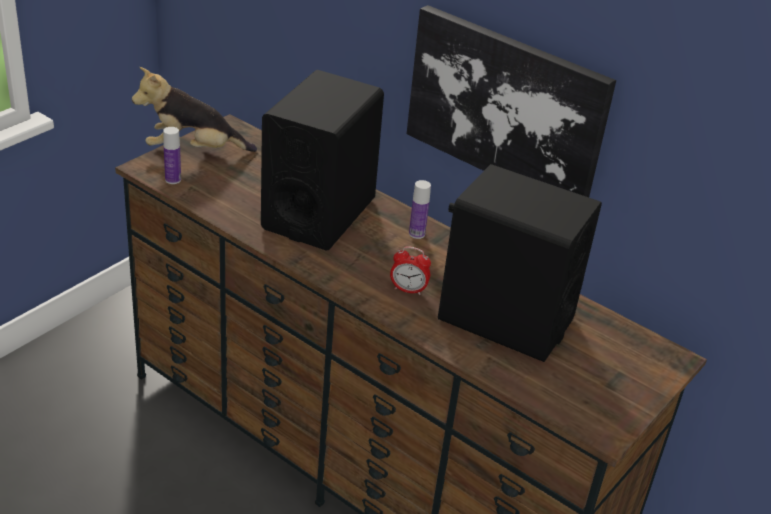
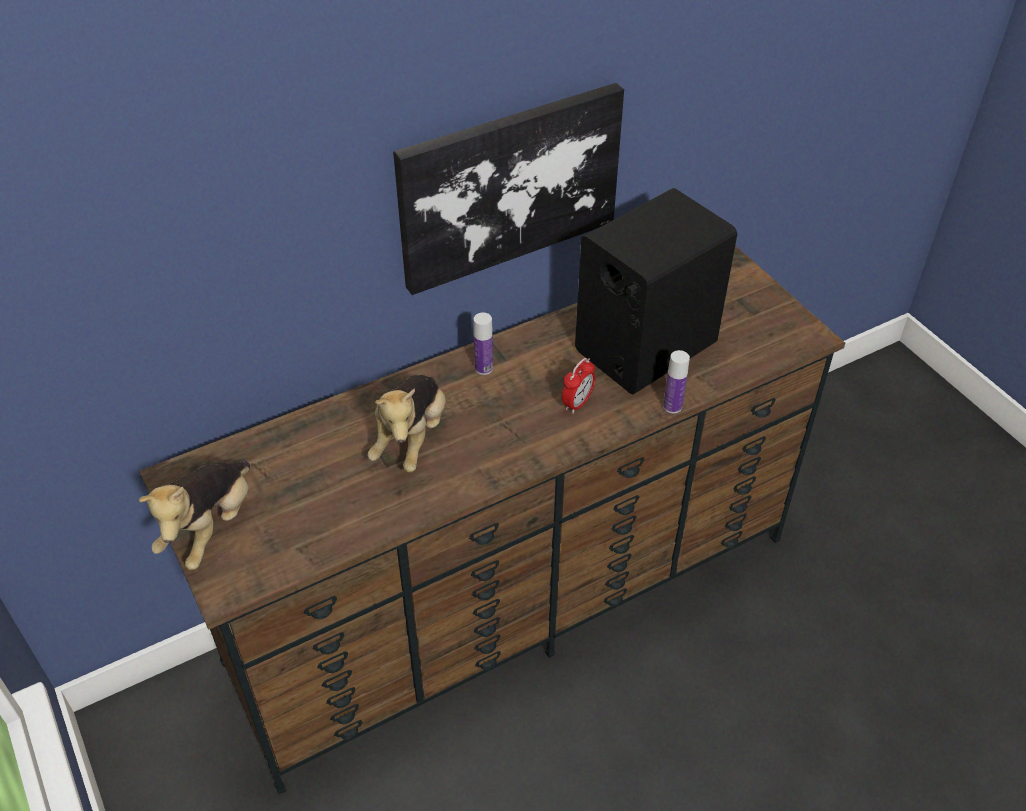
camera: 65 degrees left, 10 degrees up
(173, 180) = (271, 564): bottle -> bottle (672, 406)
(319, 213) = (411, 438): black speaker -> plush toy

